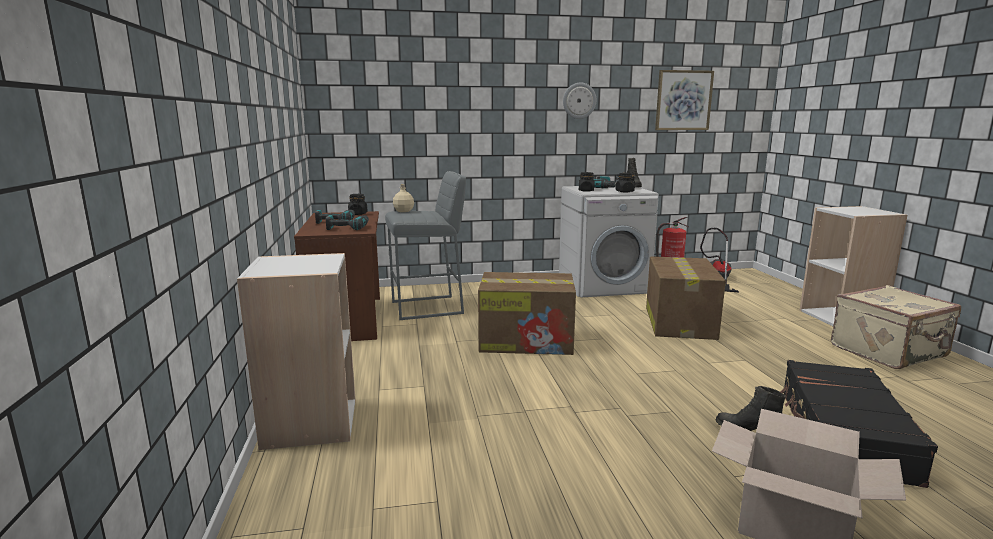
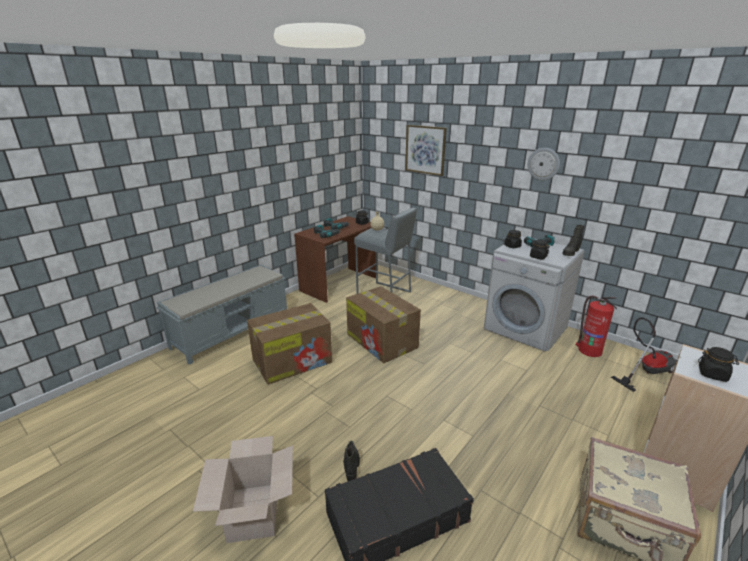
camera: 50 degrees right, 10 degrees up
(311, 423) = (232, 331): bookcase -> grey bench
(679, 322) = (503, 383): cardboard box -> cardboard box (293, 360)
(683, 100) = (664, 176): picture -> picture (425, 150)
(863, 212) = (712, 374): none -> black jar

